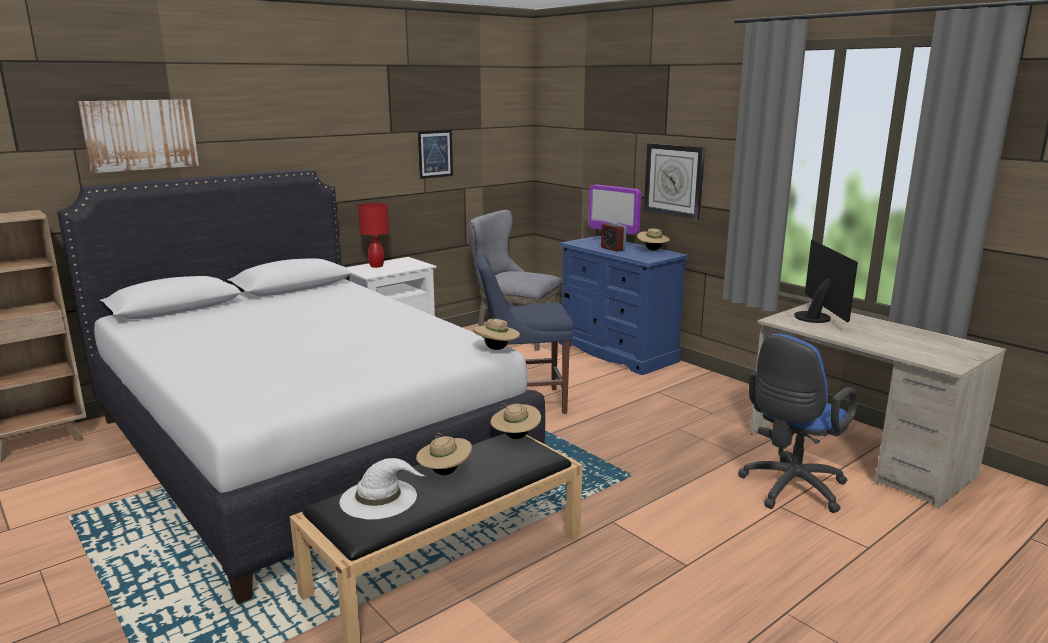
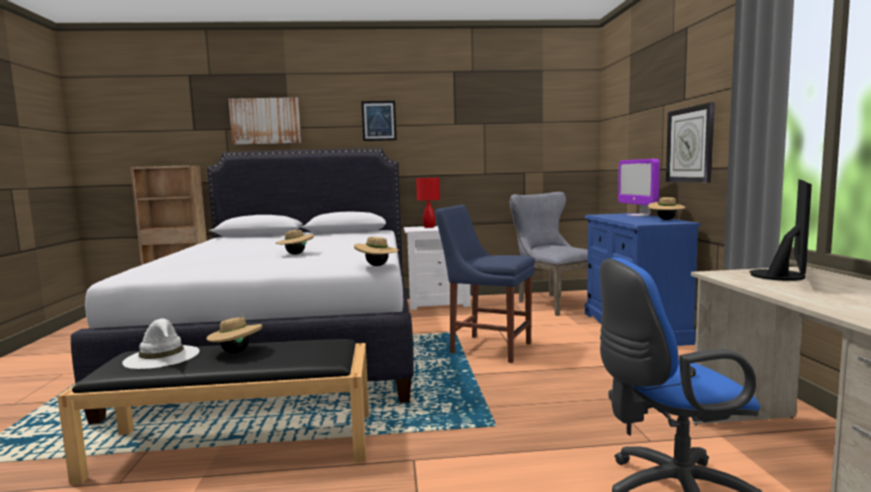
camera: 35 degrees right, 10 degrees down
(435, 154) = (495, 142): picture -> picture (379, 120)
(515, 437) = (338, 342): beige hat -> beige hat (295, 254)
(613, 249) = (625, 218): alarm clock -> none

